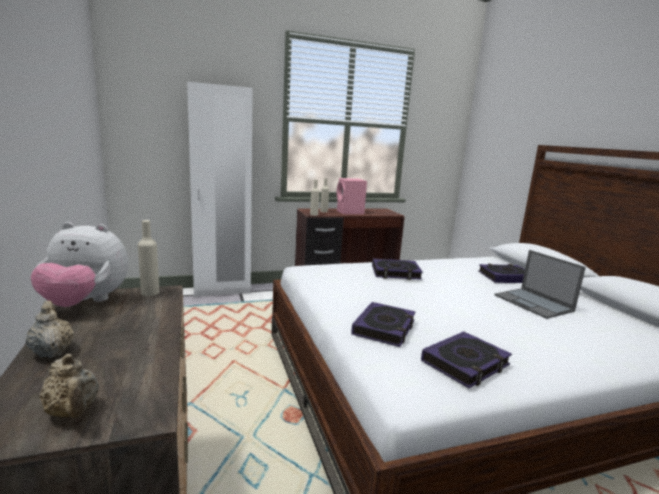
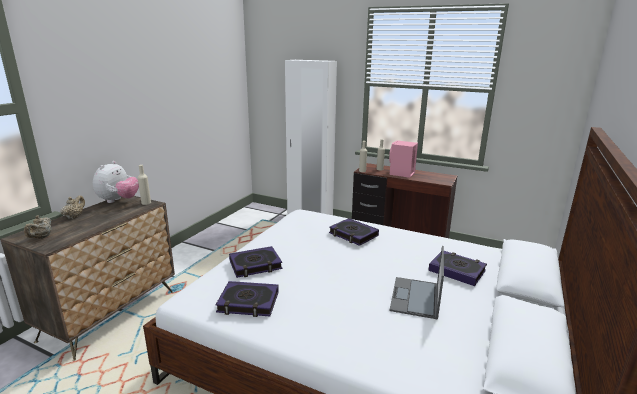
camera: 45 degrees right, 5 degrees up
(85, 303) = (118, 201): plush toy -> plush toy turned 120 degrees counterclockwise

